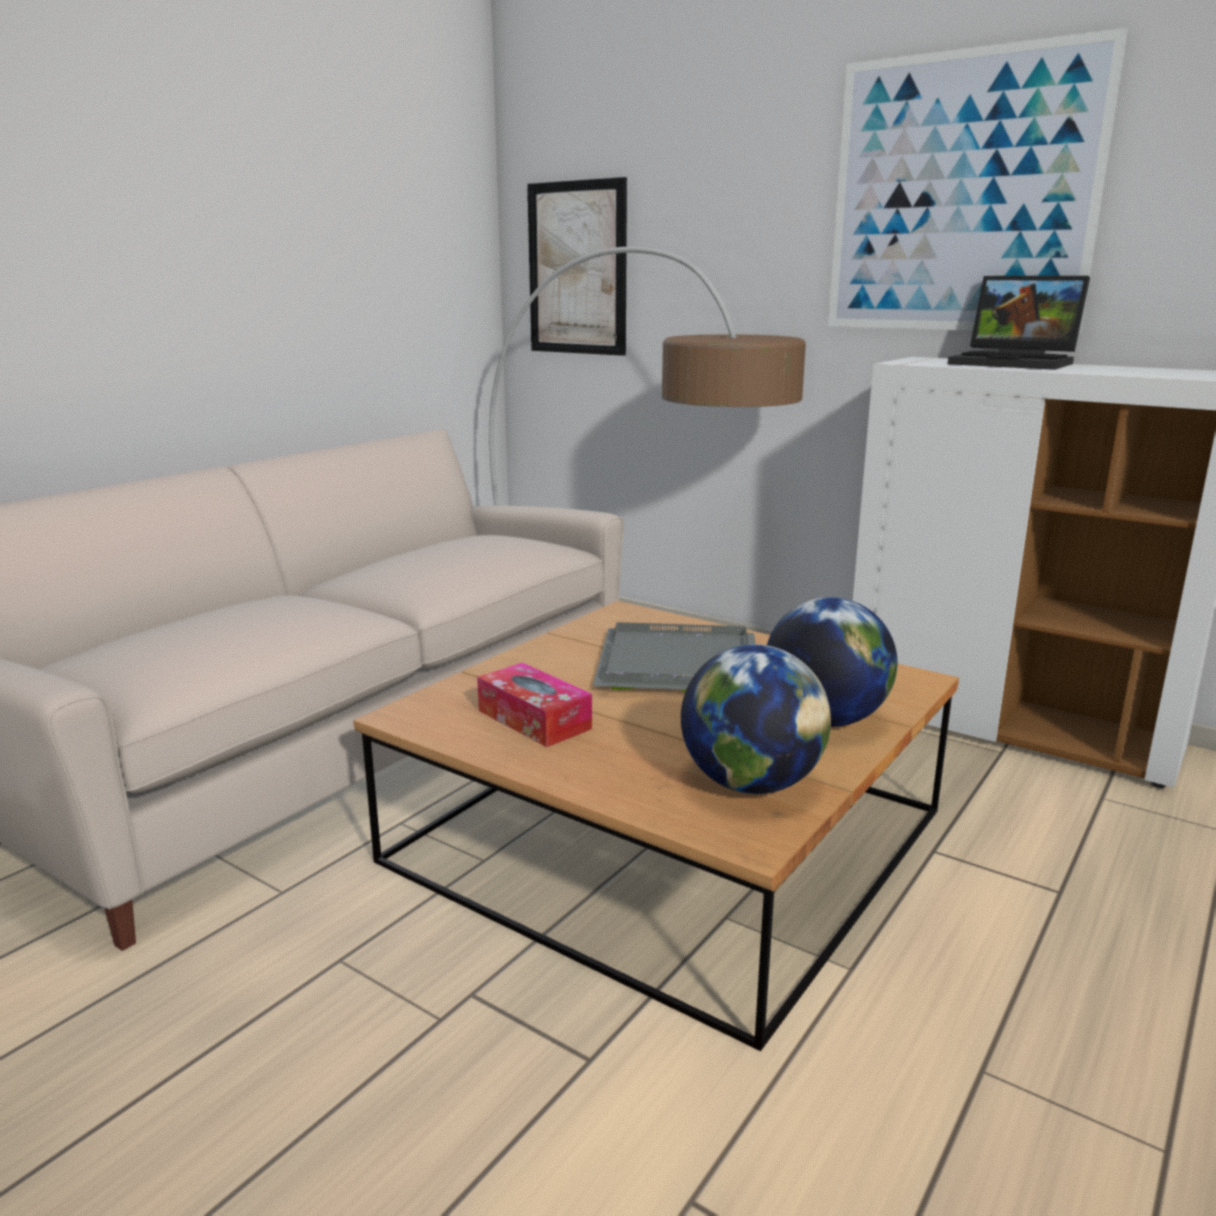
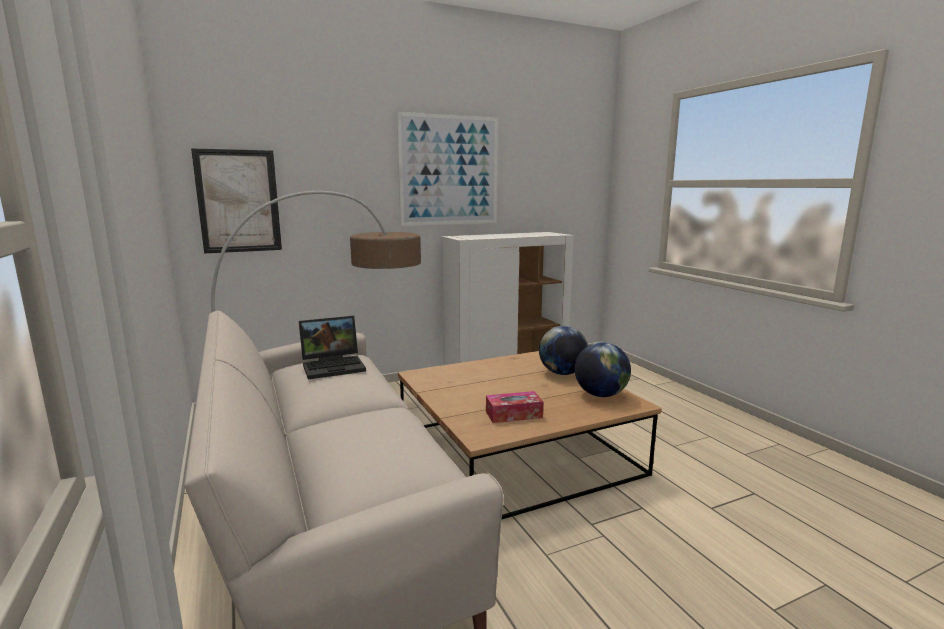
camera: 60 degrees left, 5 degrees down
(681, 663) = (488, 379): grey tray -> none
(1016, 363) = (489, 235): laptop -> laptop (334, 366)

